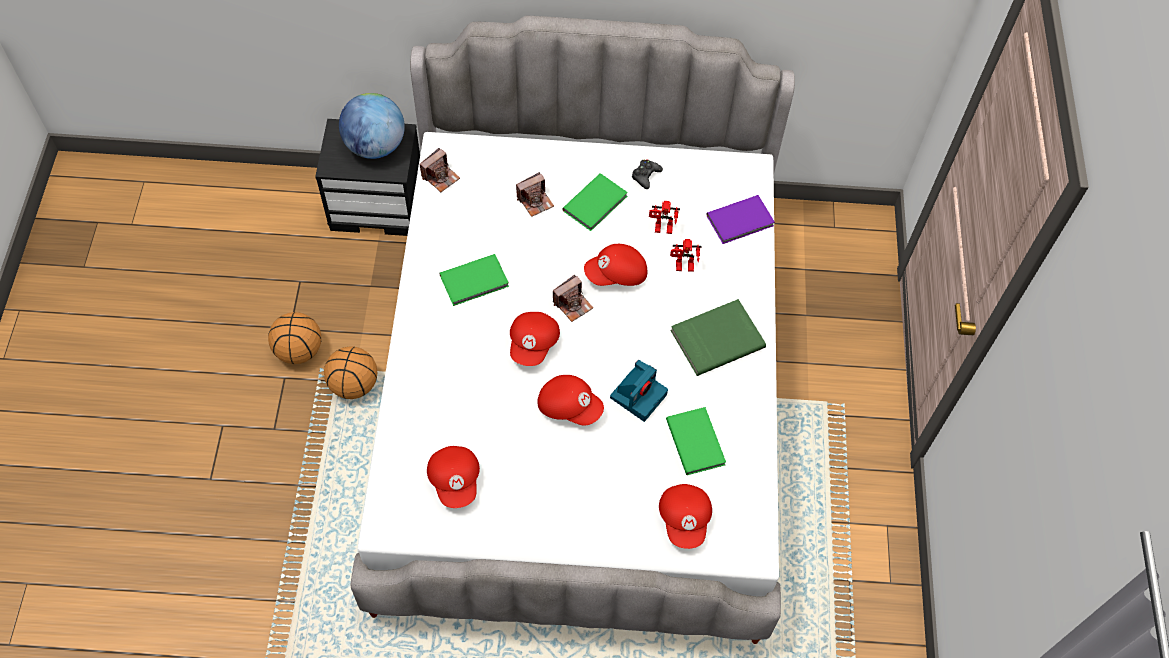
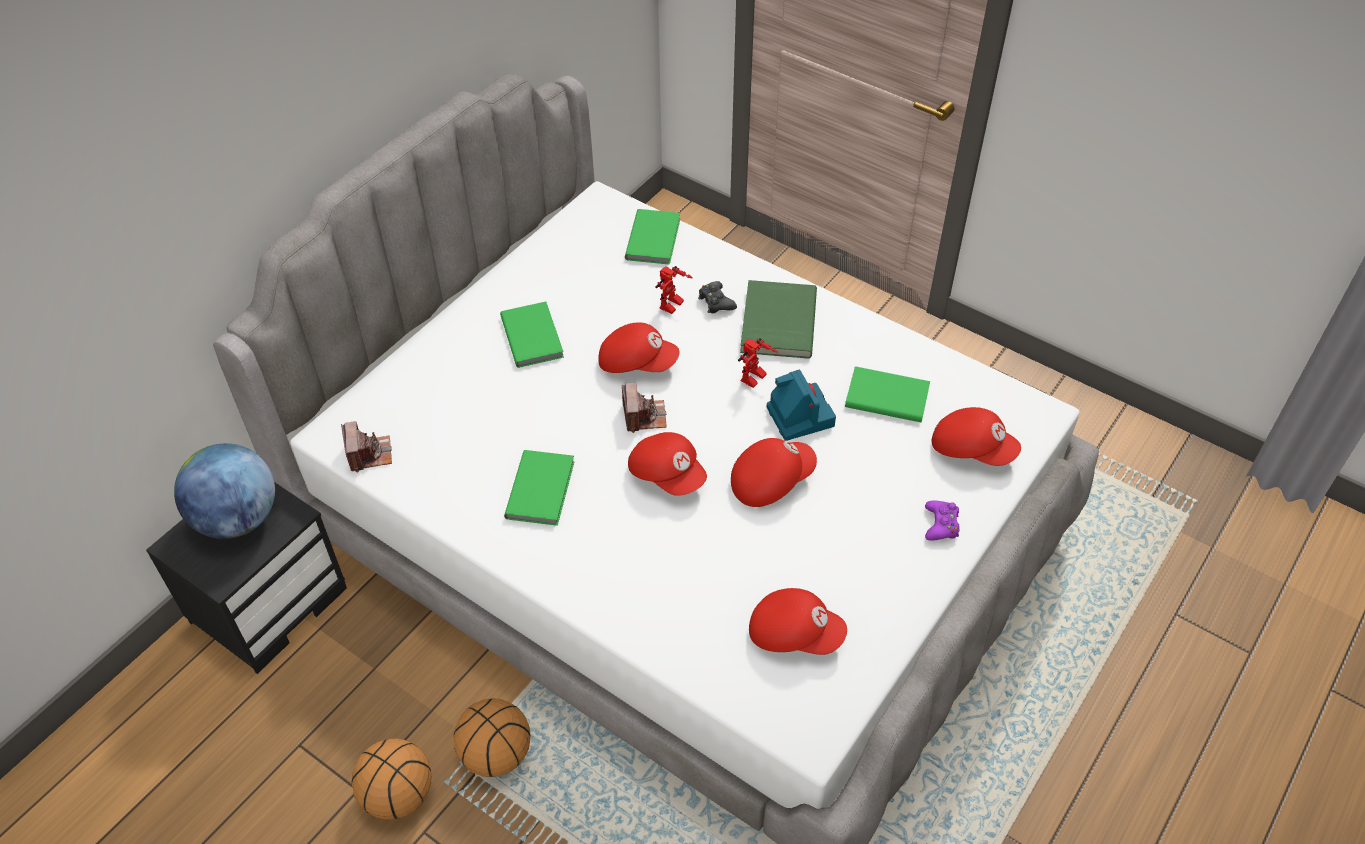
camera: 55 degrees left, 10 degrees down
(535, 201) = (483, 385): camera -> none
(601, 528) = (941, 525): none -> purple game controller
(617, 275) = (637, 362): red cap -> red cap turned 90 degrees counterclockwise
(645, 176) = (535, 281): black game controller -> black game controller (716, 302)
(662, 230) = (613, 301): toy robot -> toy robot (755, 380)
(741, 221) = (655, 238): purple book -> green book

